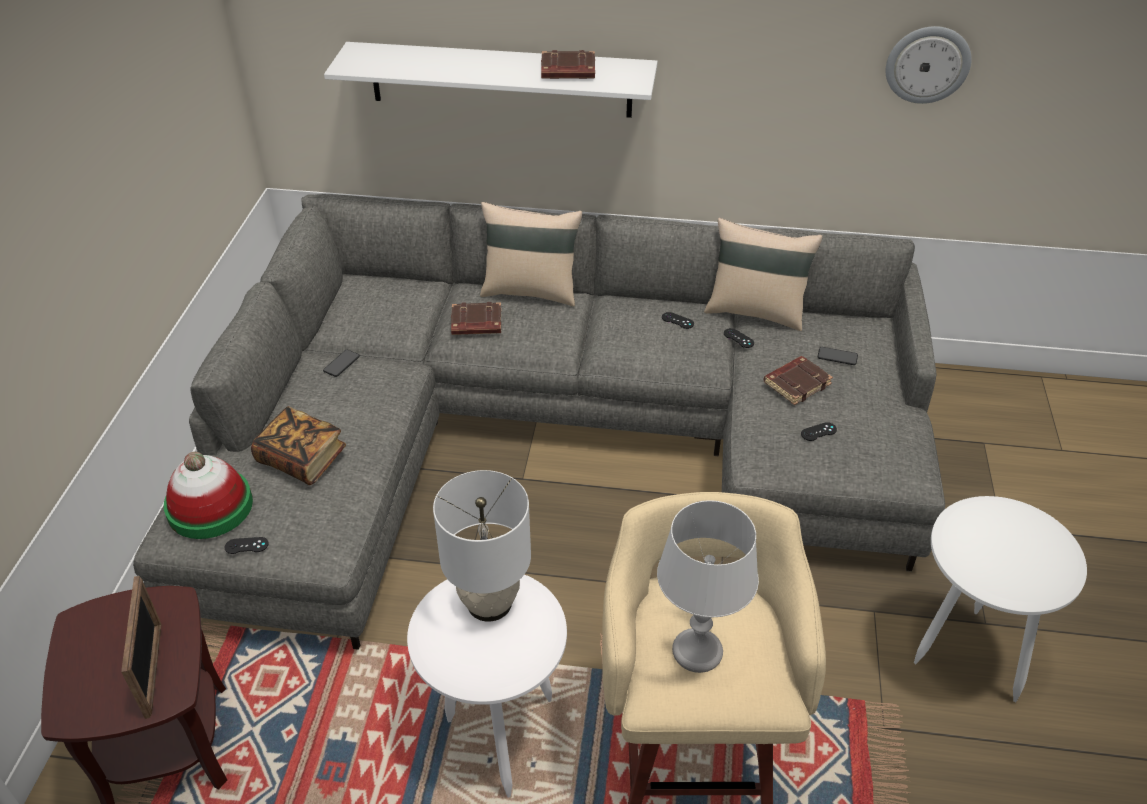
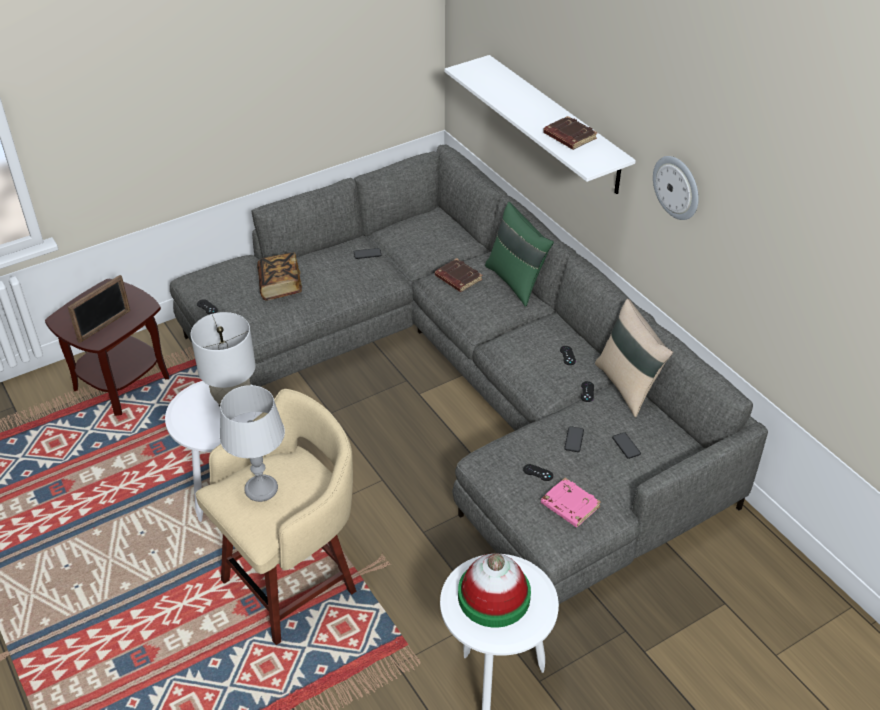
camera: 50 degrees right, 0 degrees up
(210, 506) = (218, 279): hat -> hat (494, 596)
(530, 291) = (516, 281): beige pillow -> green pillow
(796, 383) = (574, 440): brown book -> phone
(882, 437) = (569, 506): none -> pink book
(927, 64) = (793, 262): wall clock -> wall clock (677, 187)

